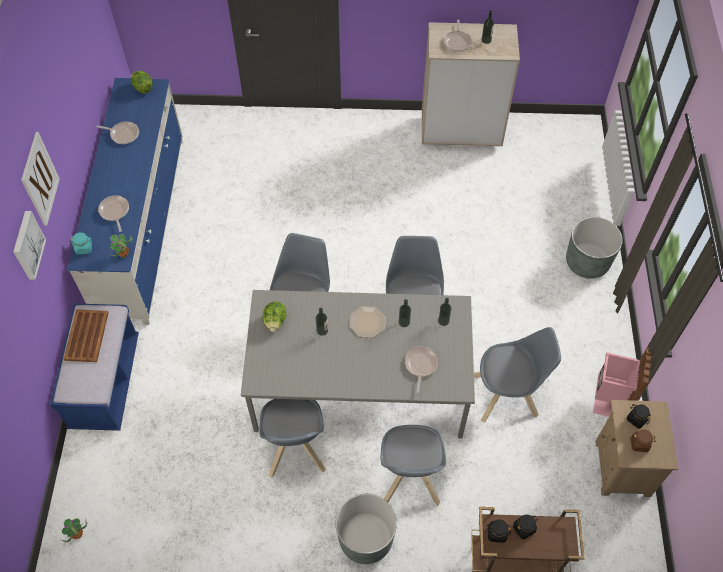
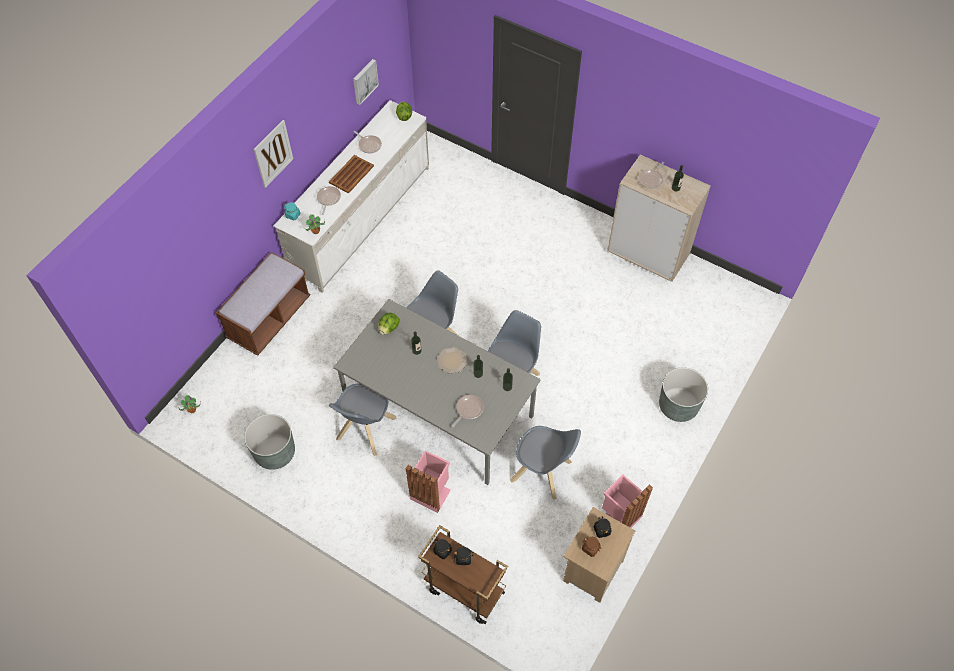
camera: 30 degrees right, 0 degrees up
(27, 245) = (240, 195): picture -> picture (364, 81)
(87, 335) = (265, 277): brown tray -> brown tray (352, 174)
(105, 382) = (269, 318): blue bench -> brown bench
(142, 227) = (360, 220): blue cabinet -> white cabinet
(365, 539) = (373, 516): grey planter -> grey planter (275, 452)
(410, 478) = (431, 492): grey chair -> pink trash can

